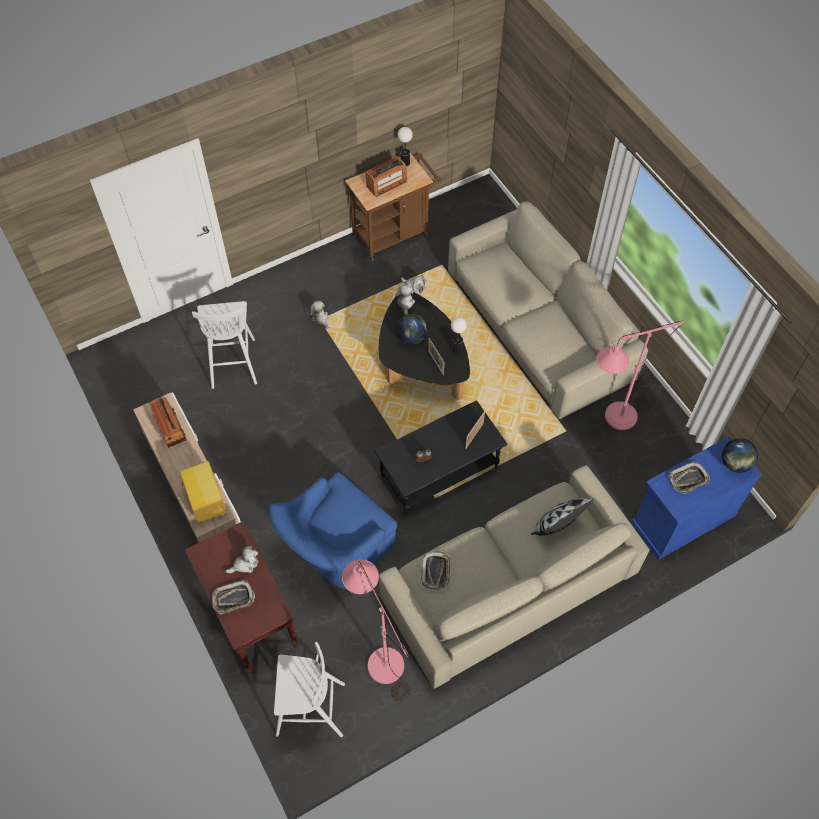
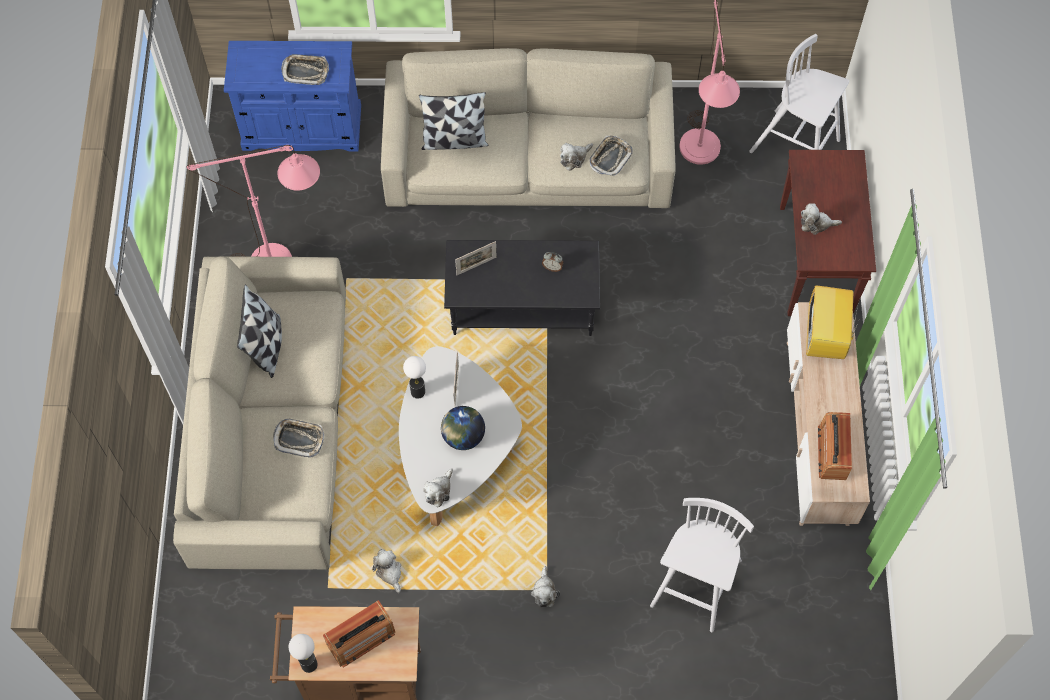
camera: 150 degrees left, 5 degrees up
(233, 599) = (844, 196): tray -> tray (299, 439)
(335, 548) = (688, 282): blue armchair -> none
(386, 184) = (361, 638): radio -> radio turned 150 degrees clockwise
(421, 364) = (455, 451): black coffee table -> white coffee table
(462, 557) = (574, 158): none -> plush toy
(568, 332) = (266, 346): none -> pillow
(735, 463) = (244, 62): globe -> none

